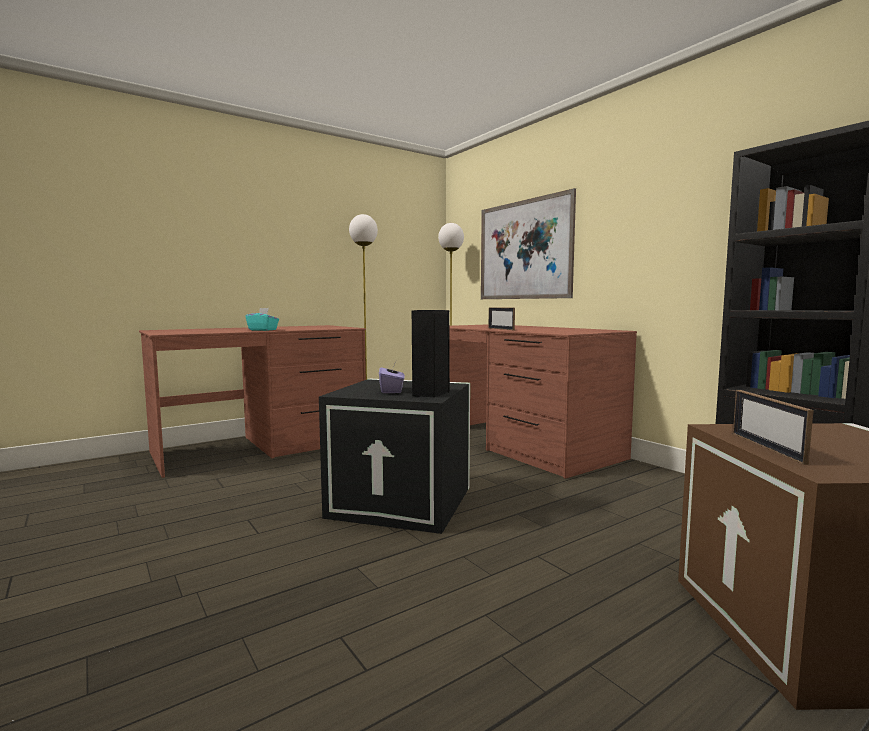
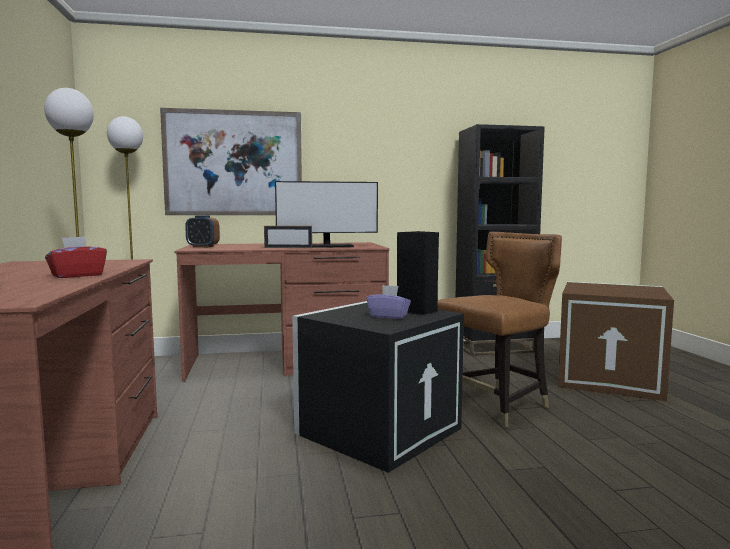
camera: 65 degrees left, 0 degrees up
(263, 330) = (77, 275): turquoise tissue box -> red tissue box
(471, 325) = (203, 246): none -> alarm clock
(534, 544) = (496, 405): none -> brown chair
(539, 330) = (327, 246): none -> monitor
(766, 447) = (616, 294): picture frame -> none

